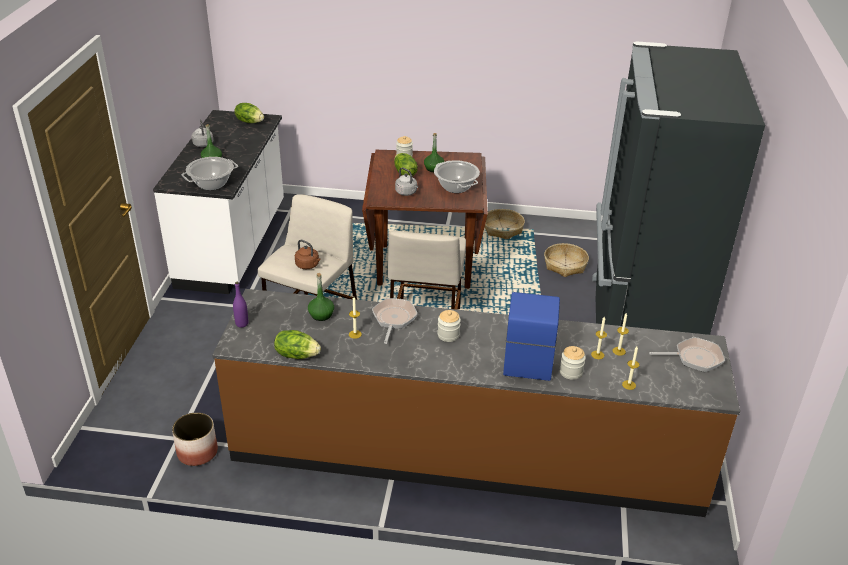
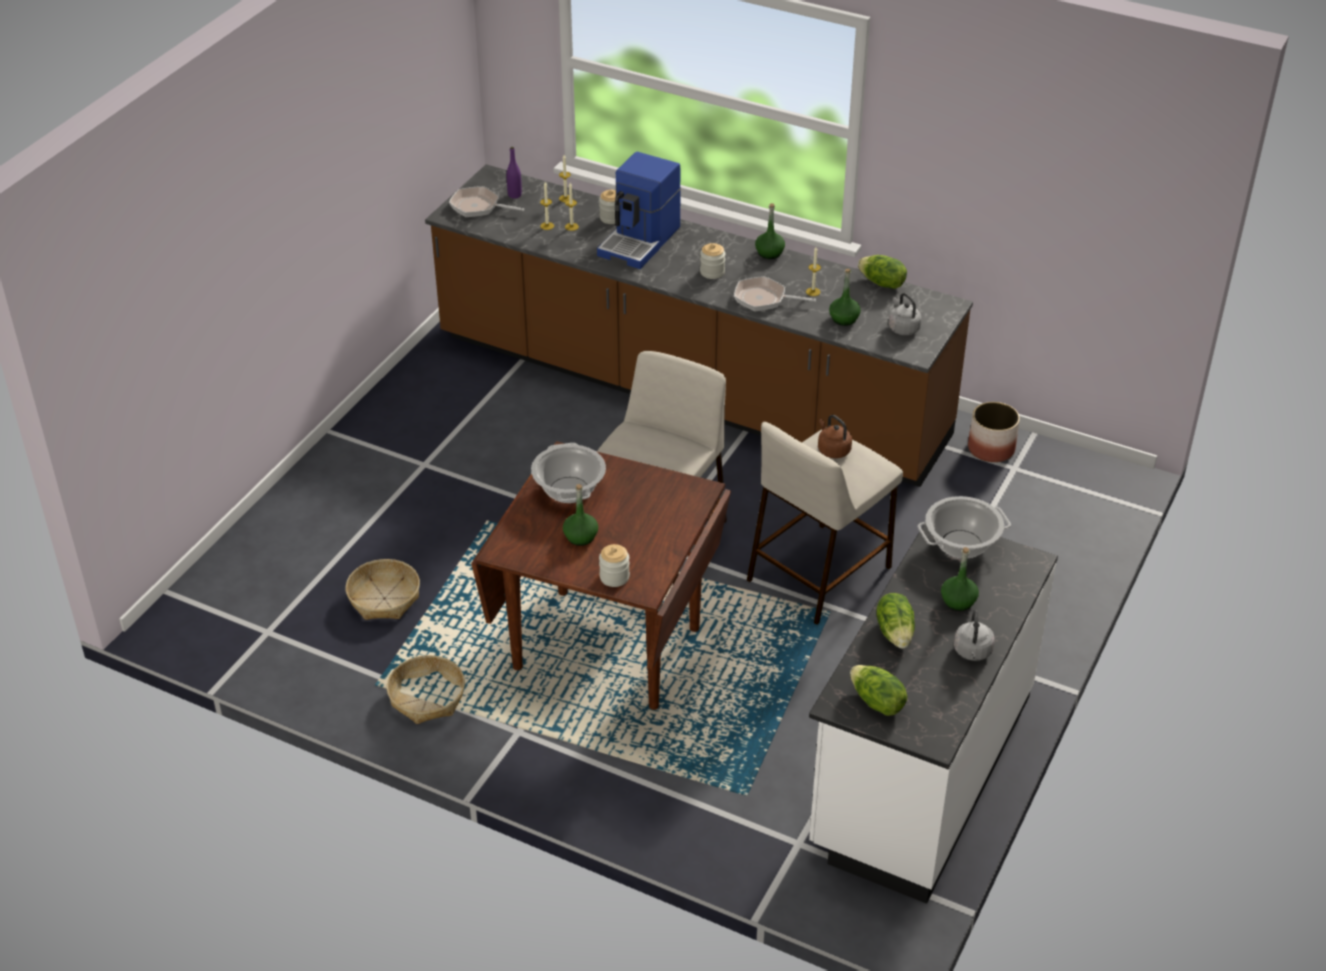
camera: 160 degrees left, 5 degrees up
(242, 324) = (937, 326): purple bottle -> purple bottle (514, 195)
(393, 319) = (764, 299): frying pan -> frying pan turned 75 degrees clockwise
(404, 173) = (634, 536): lettuce -> lettuce (896, 632)
(407, 193) = (651, 495): grey kettle -> grey kettle (903, 328)
(408, 365) = (769, 253): none -> green bottle
(638, 325) = (370, 481): black fridge -> none

